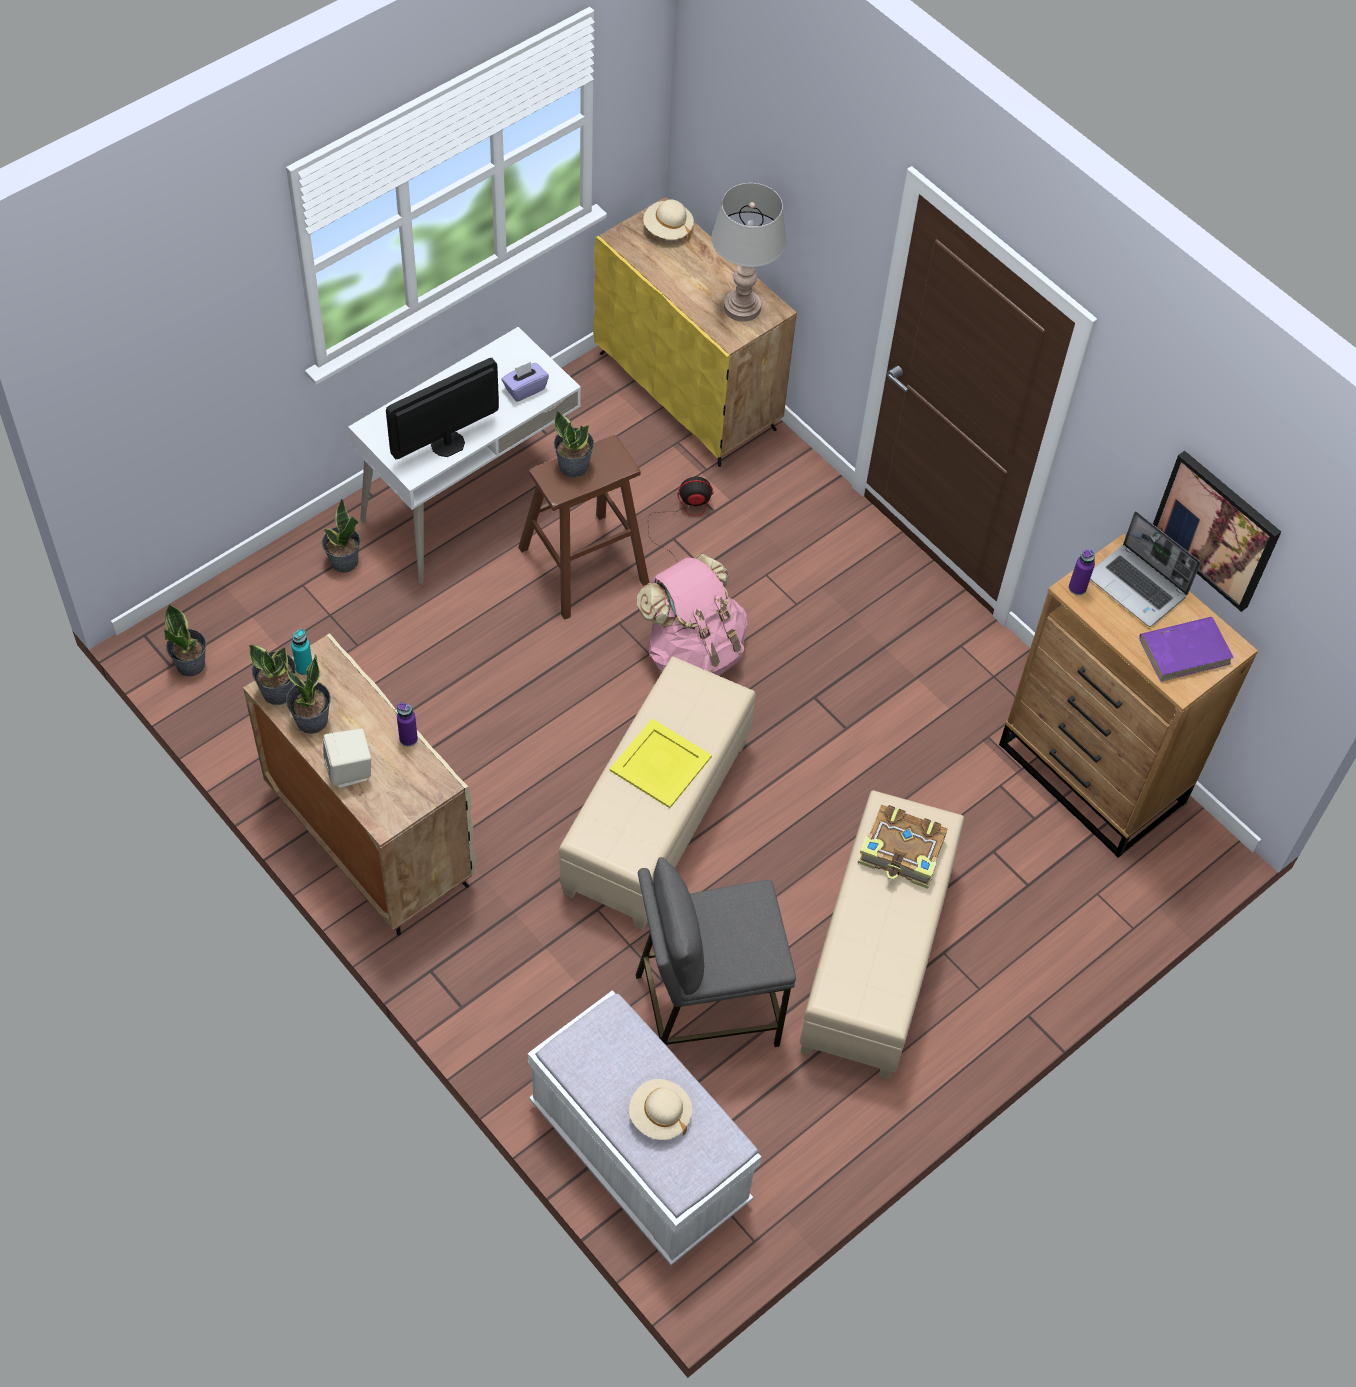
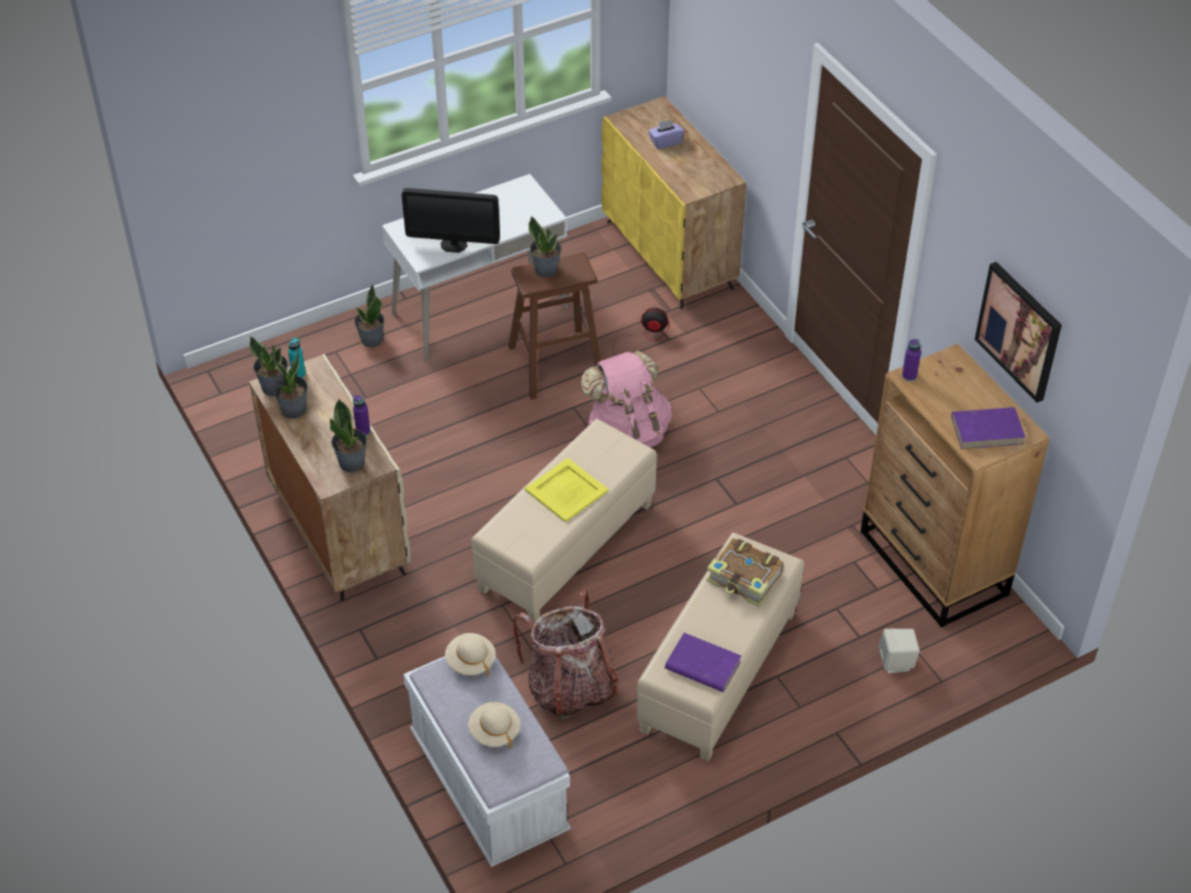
camera: 15 degrees right, 10 degrees down
(191, 664) = (237, 394): potted plant -> potted plant (352, 462)
(350, 771) = (312, 447): beige speaker -> beige speaker (896, 662)
(447, 444) = (454, 244): monitor -> monitor turned 150 degrees counterclockwise
(525, 389) = (523, 215): purple tissue box -> purple tissue box (665, 142)
(667, 229) = (660, 117): beige hat -> beige hat (470, 661)
(705, 1008) = (570, 687): grey stool -> backpack
(742, 307) = (704, 174): grey table lamp -> none
(878, 978) = (702, 665): none -> purple book
(1138, 587) = (959, 381): laptop -> none

